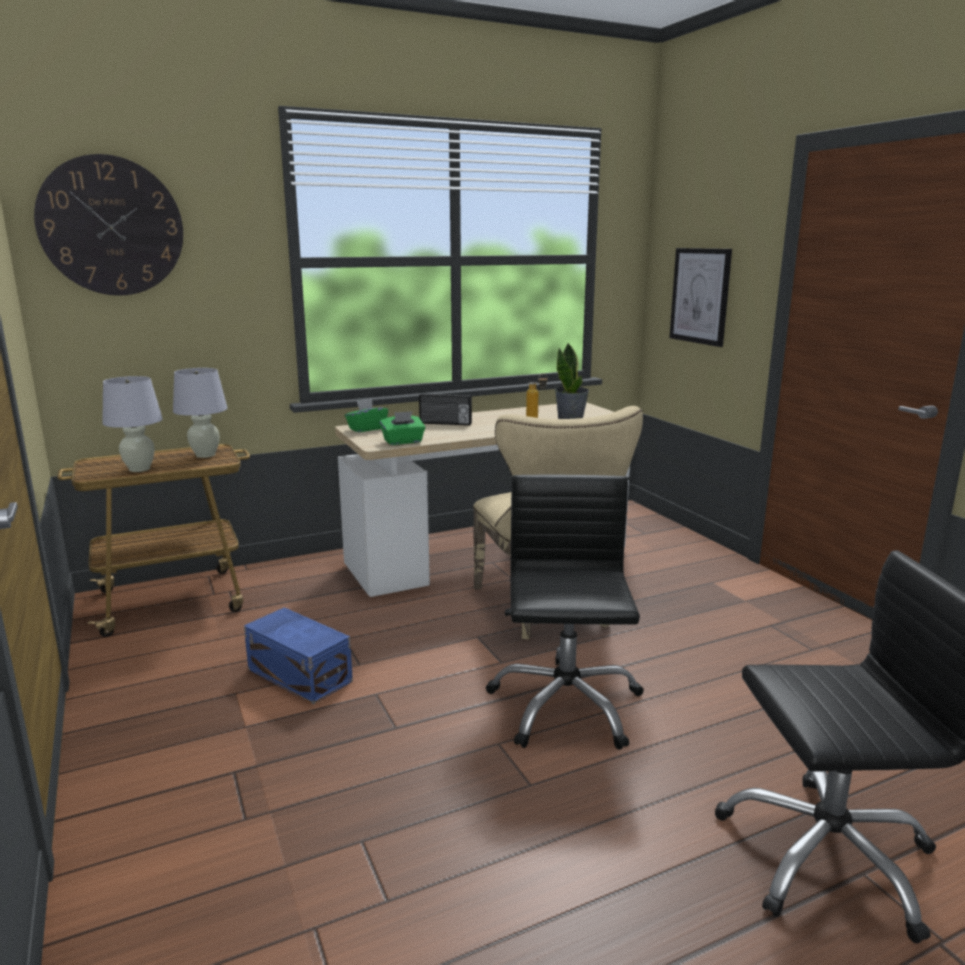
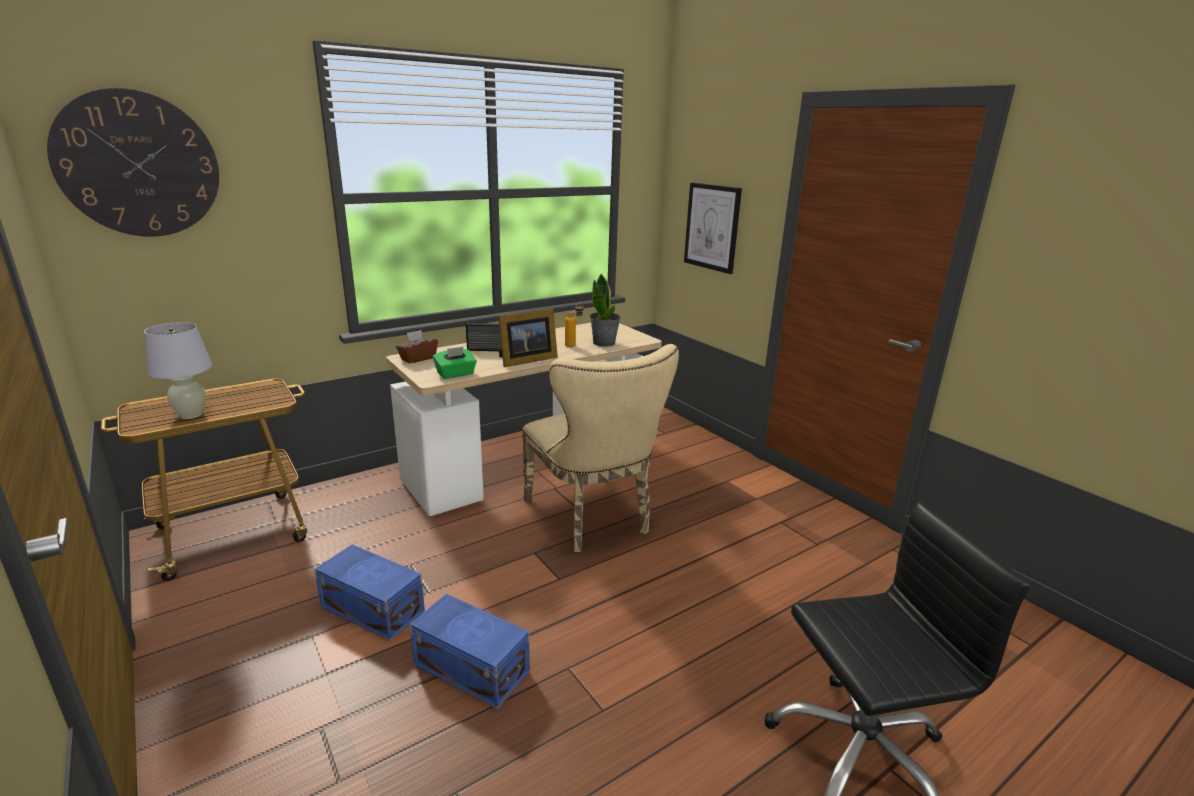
camera: 10 degrees left, 5 degrees up
(205, 455) = (259, 393): white table lamp -> none
(367, 428) = (418, 358): green tissue box -> brown tissue box
(393, 733) = (471, 666): none -> blue storage box
(480, 432) = (525, 360): none -> picture frame
(565, 705) = (621, 621): black office chair -> none

